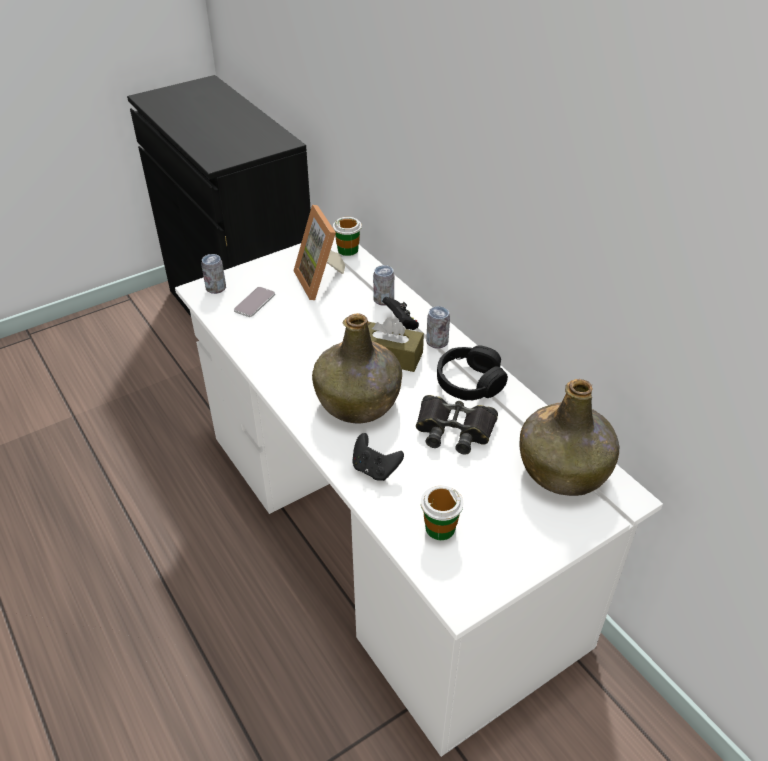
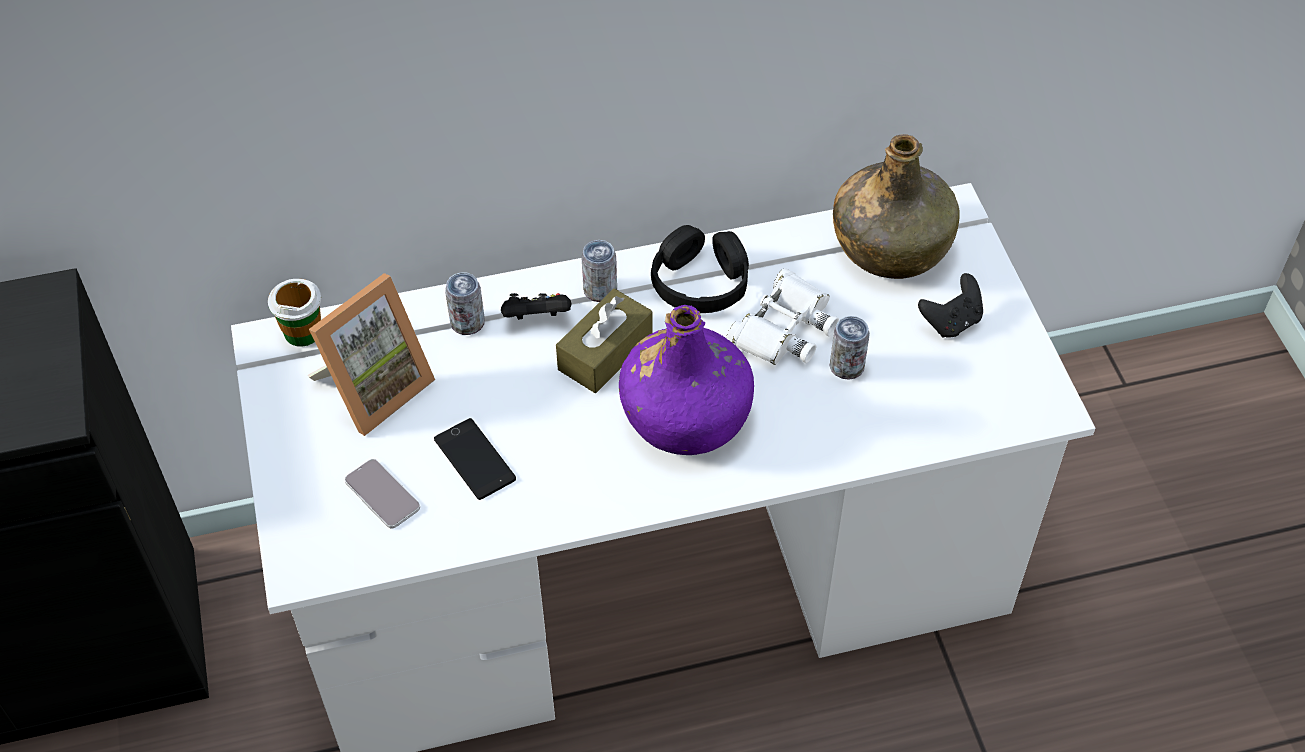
camera: 70 degrees left, 10 degrees up
(216, 288) = (309, 543): can -> can (846, 367)
(290, 327) = (474, 459): none -> phone
(322, 281) = (373, 388): picture frame -> picture frame turned 45 degrees counterclockwise
(359, 401) = (686, 415): green bottle -> purple bottle
(375, 469) = (824, 433): black game controller -> black game controller (951, 322)
(440, 528) = (943, 395): cup -> none
(454, 429) = (784, 328): black binoculars -> white binoculars

